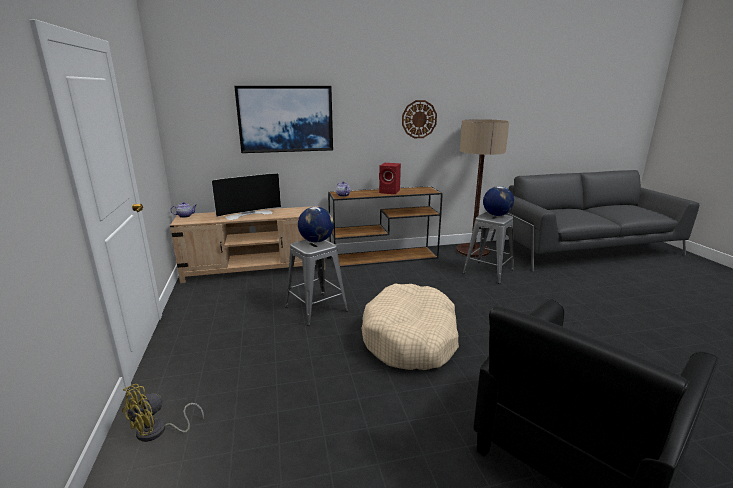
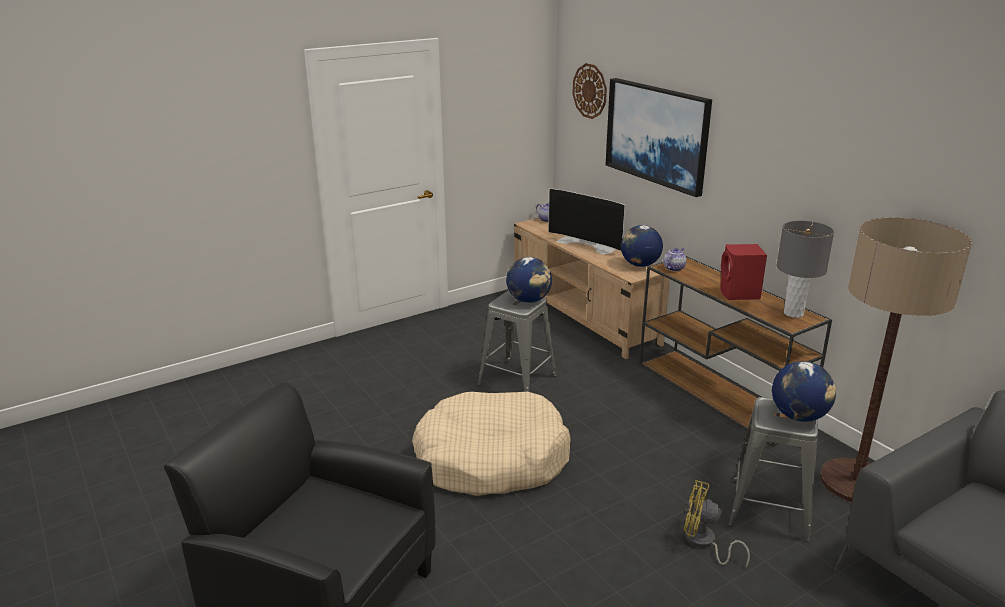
camera: 70 degrees right, 5 degrees up
(158, 431) = (298, 366): yellow fan -> yellow fan (704, 543)
(301, 209) = (640, 265): none -> globe
(419, 119) = (834, 189): wall clock -> wall clock (590, 91)
(419, 189) = (793, 313): none -> grey table lamp

